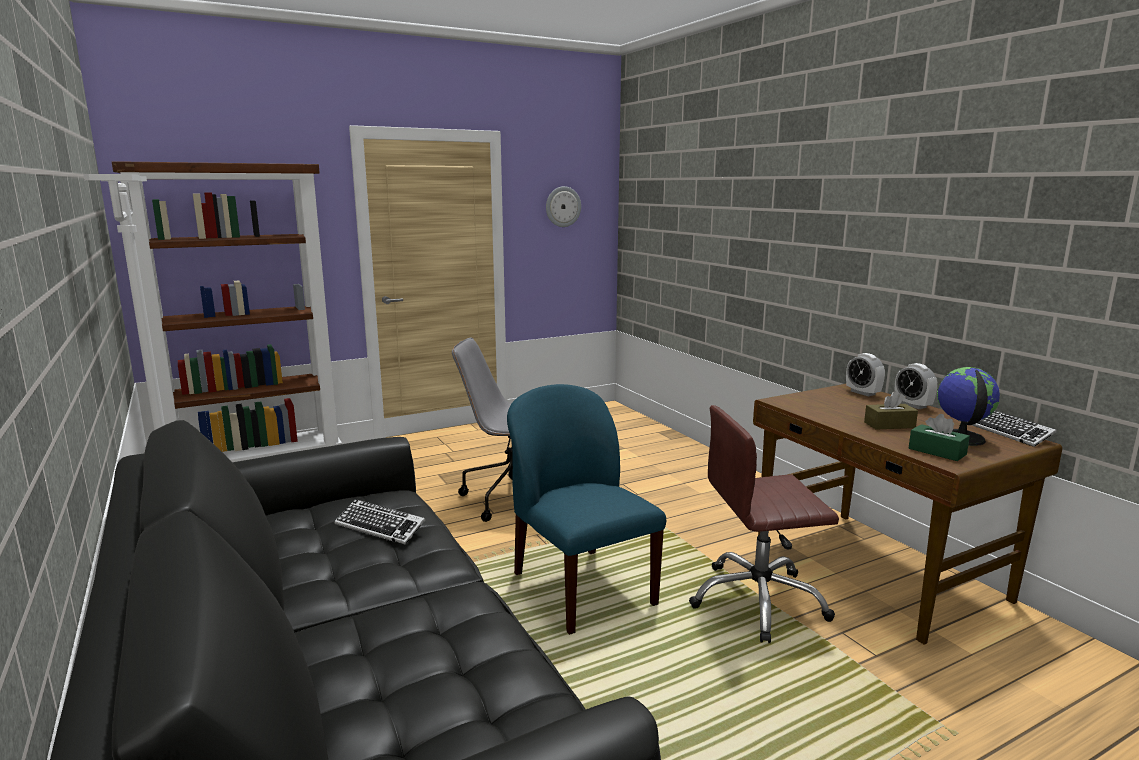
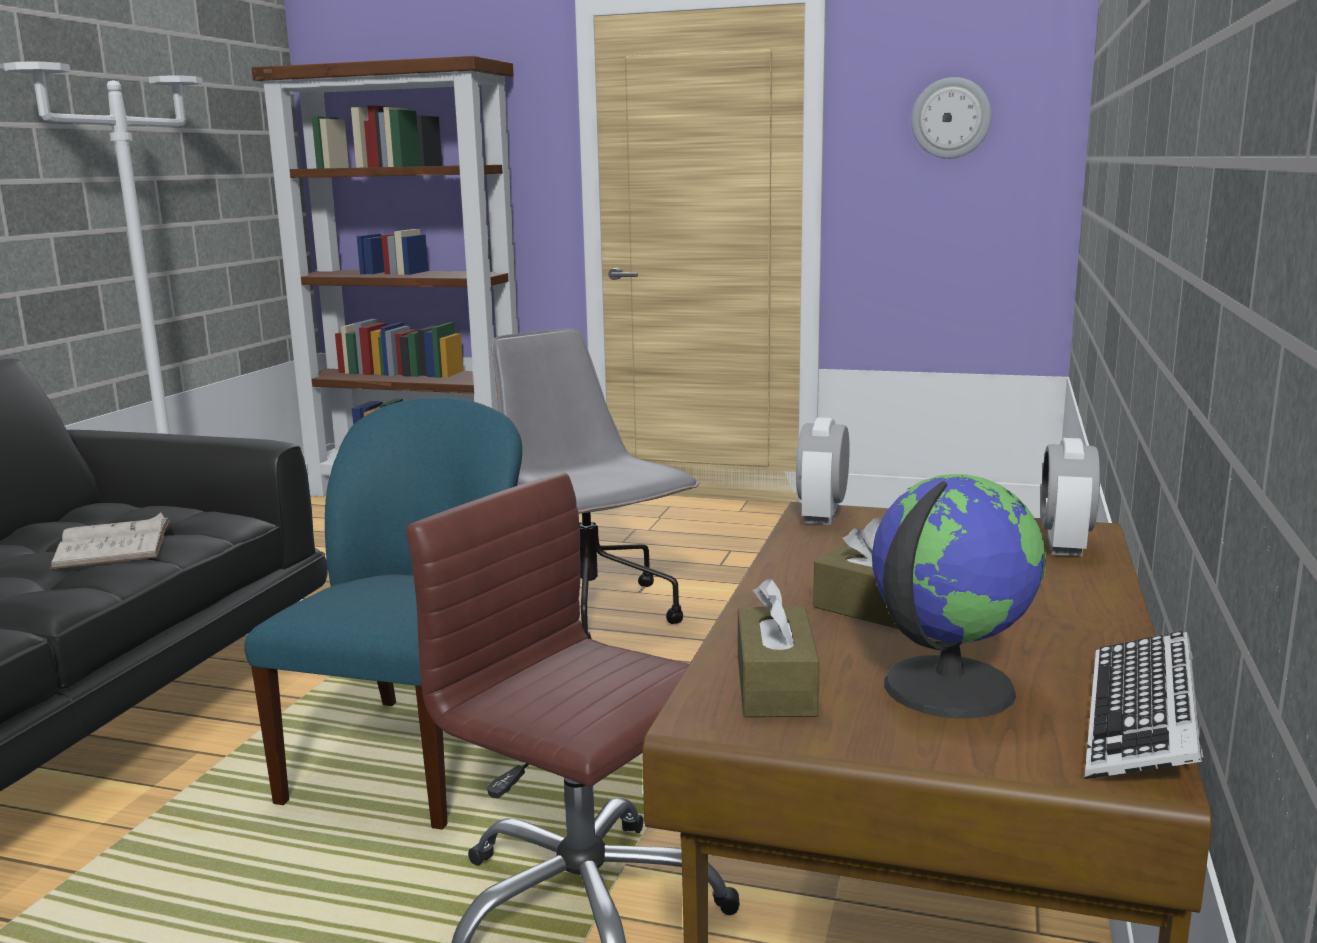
camera: 45 degrees right, 0 degrees up
(380, 527) = (113, 543): keyboard -> white book
(912, 405) = (1097, 598): alarm clock -> alarm clock (822, 516)
(937, 451) = (775, 686): green tissue box -> brown tissue box

